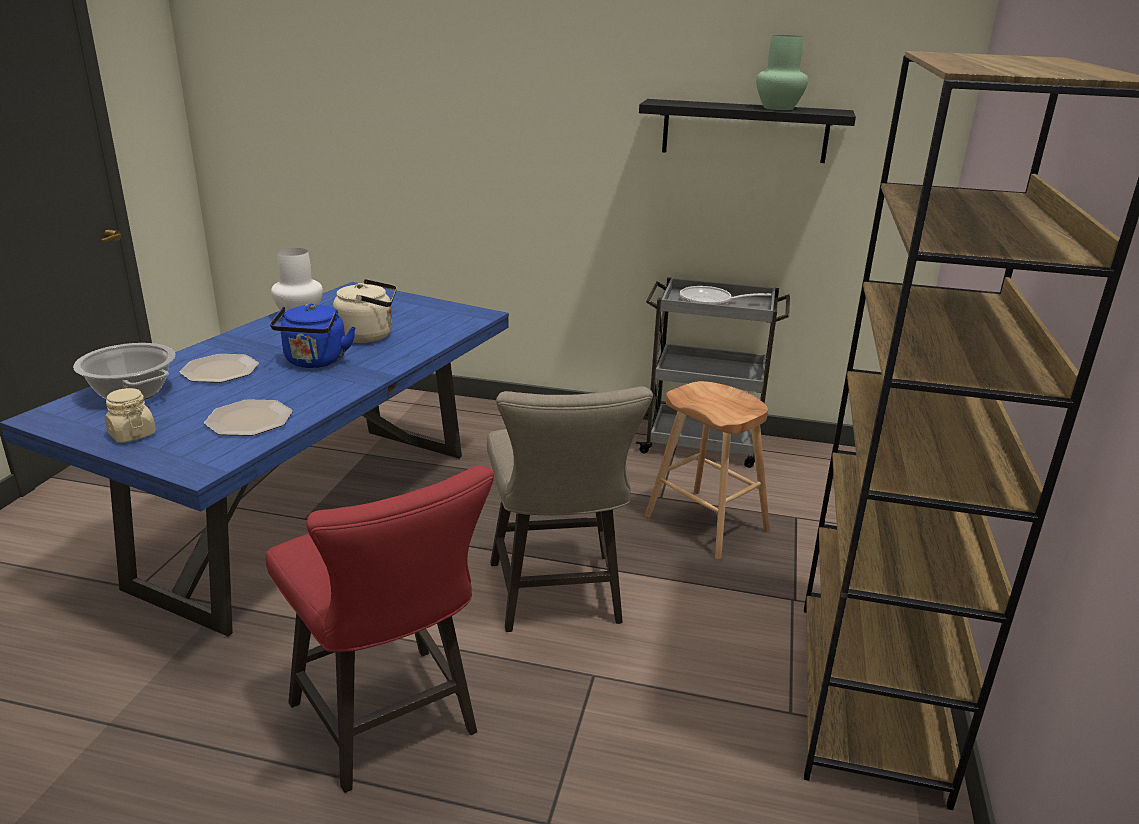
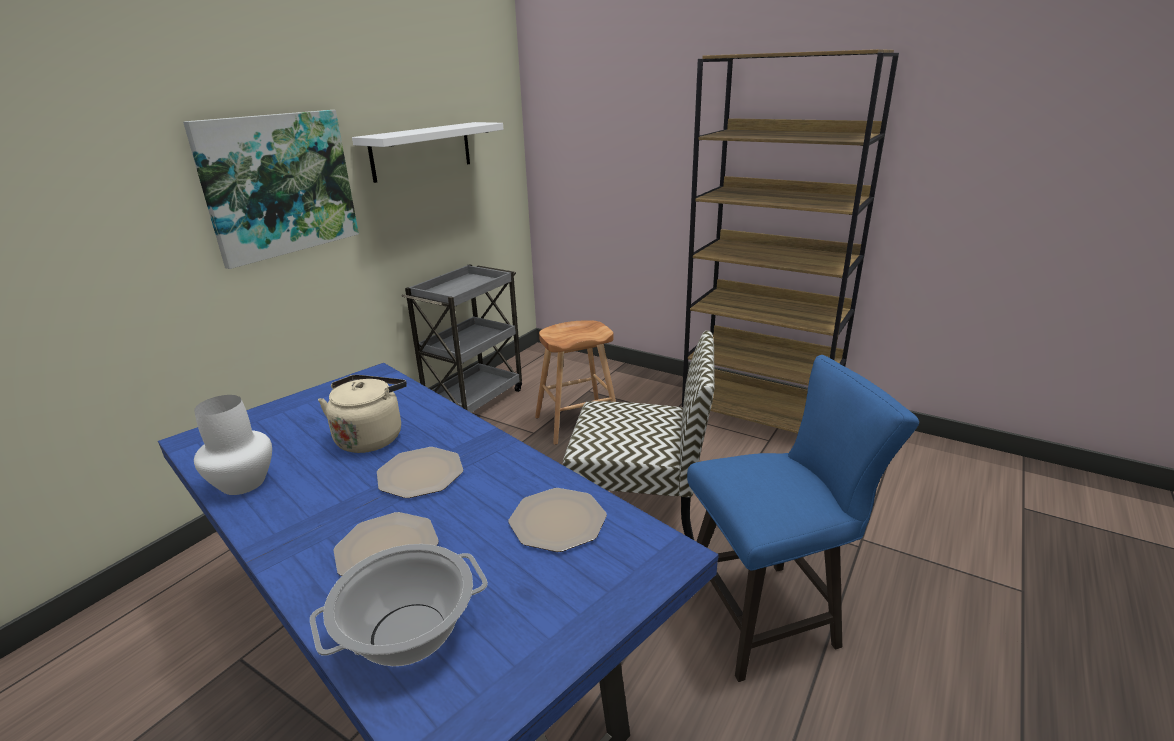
camera: 70 degrees left, 0 degrees up
(132, 434) = (556, 620): beige jar -> none
(315, 362) = (420, 474): blue kettle -> plate
(391, 725) = (770, 613): red stool -> blue stool
(554, 129) = (279, 185): none -> picture
(558, 599) = (640, 503): beige stool -> chair
(710, 301) = (456, 289): frying pan -> none
(744, 131) = (422, 151): black shelf -> white shelf
(778, 108) = (451, 126): green vase -> none

